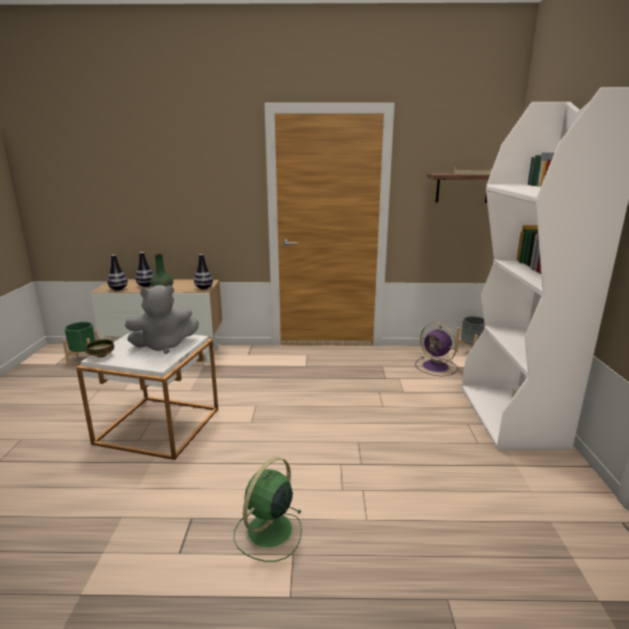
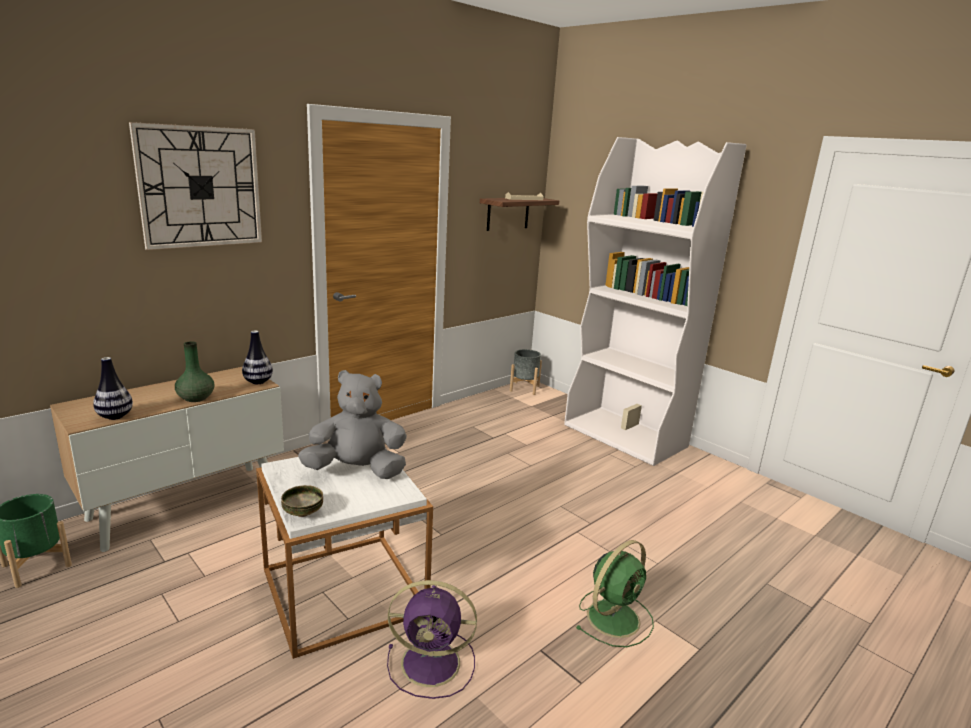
camera: 45 degrees left, 0 degrees up
(146, 285) = (152, 399): vase -> none
(164, 346) = (357, 470): grey plush toy -> grey plush toy turned 120 degrees counterclockwise
(191, 161) = (200, 187): none -> wall clock
(268, 532) = (614, 617): green fan -> green fan turned 120 degrees counterclockwise
(436, 367) = (518, 411): purple fan -> purple fan (433, 663)

